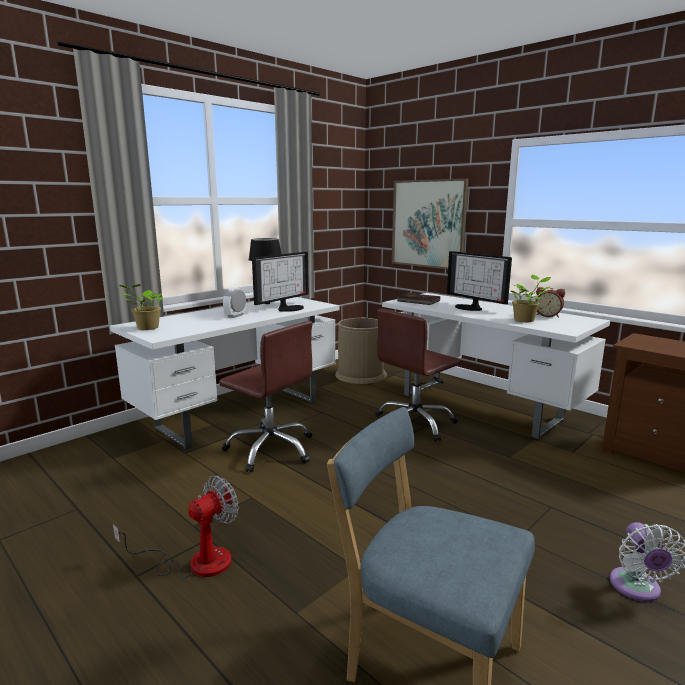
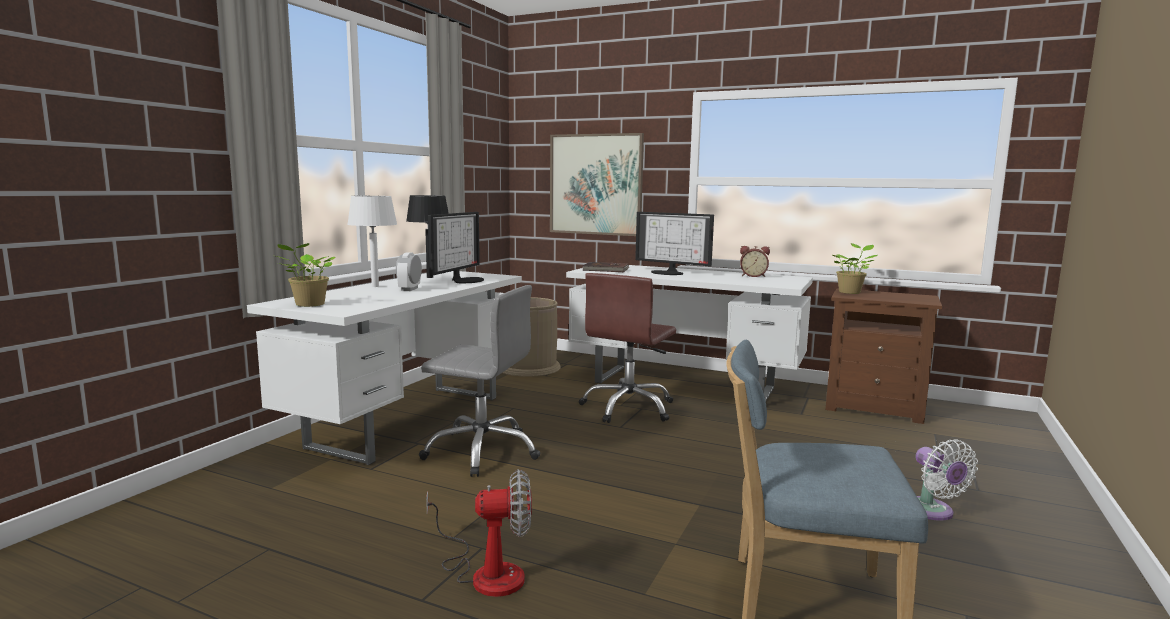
camera: 20 degrees left, 5 degrees down
(195, 562) = (486, 572): fan -> fan turned 60 degrees clockwise
(216, 311) = (375, 286): none -> white table lamp
(271, 449) = (482, 451): brown office chair -> grey office chair
(525, 320) = (738, 280): potted plant -> potted plant (850, 292)

